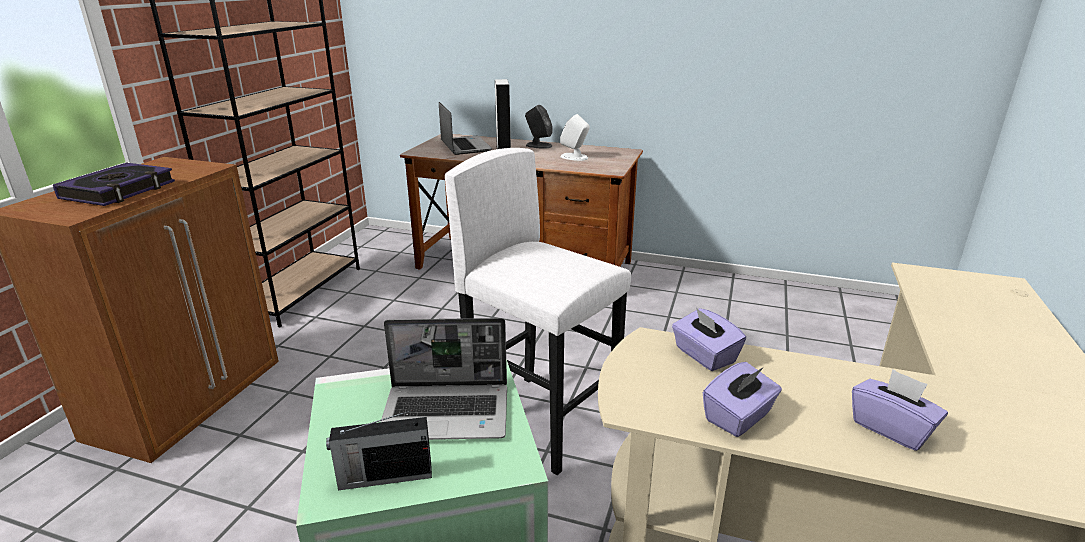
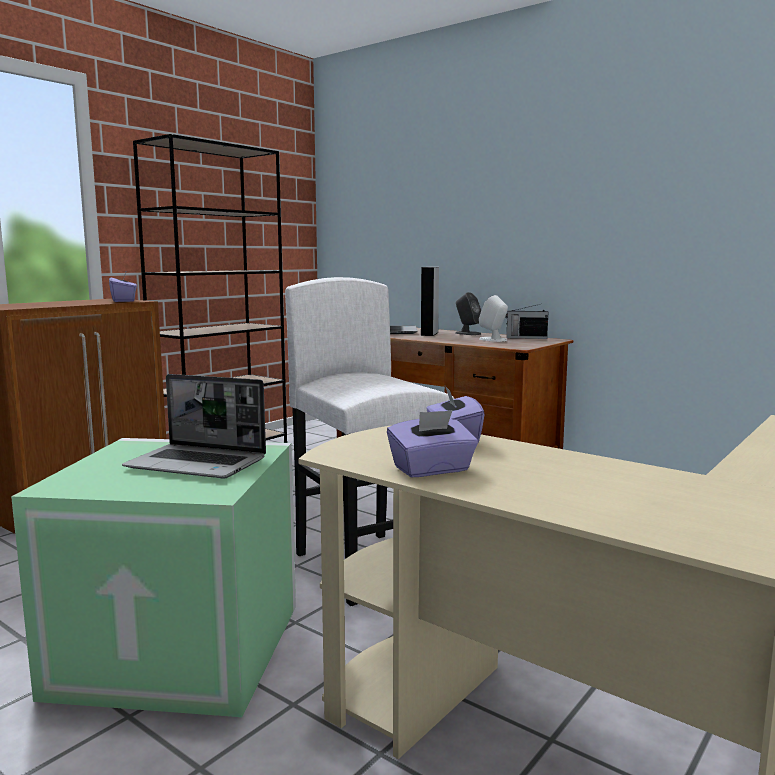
camera: 20 degrees right, 15 degrees down
(119, 191) = (57, 304): book -> none
(383, 477) = (104, 485): radio -> radio (525, 338)
(891, 428) = (591, 493): purple tissue box -> purple tissue box (124, 301)

